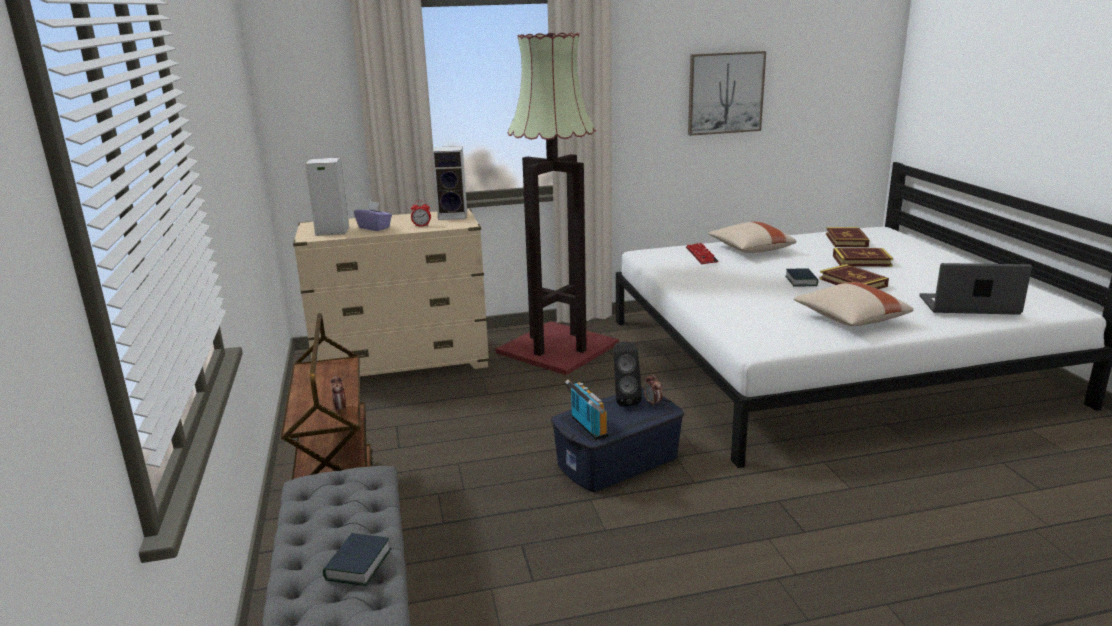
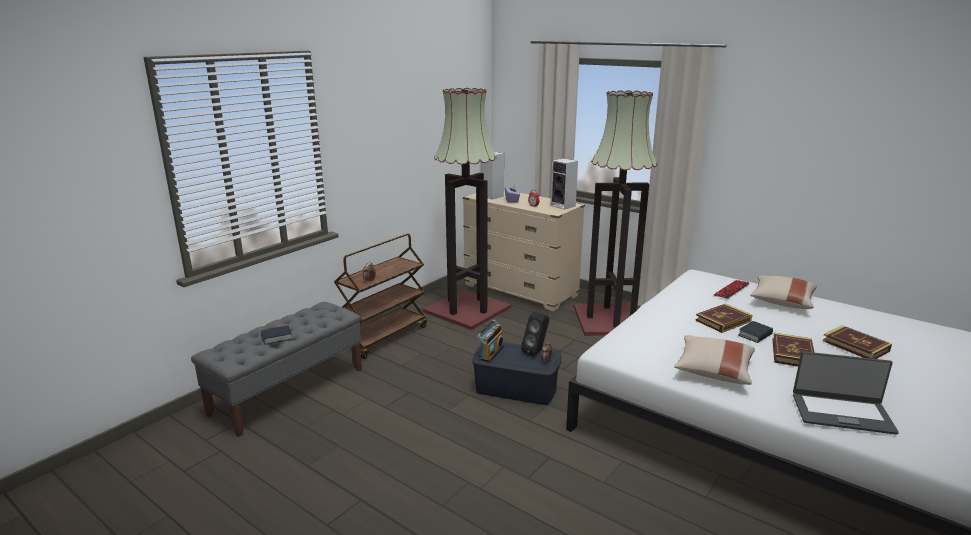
camera: 50 degrees right, 0 degrees up
(384, 414) = (468, 309): none -> floor lamp
(725, 93) = (818, 159): picture -> none
(846, 240) = (893, 328): book -> book (723, 321)
(969, 306) = (841, 413): laptop -> laptop turned 135 degrees clockwise

